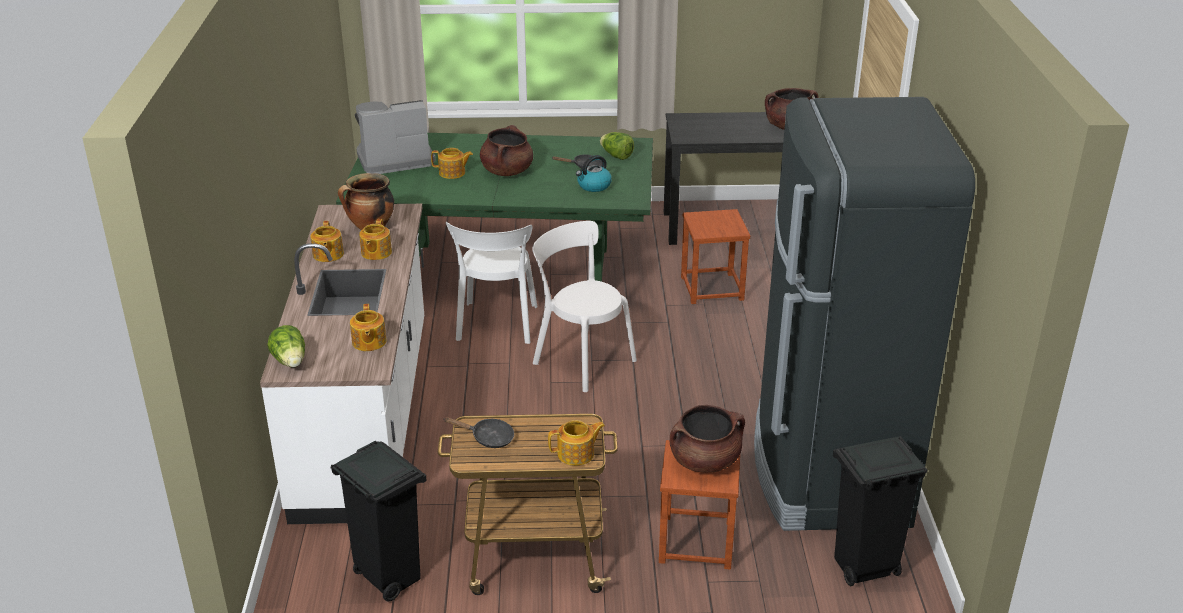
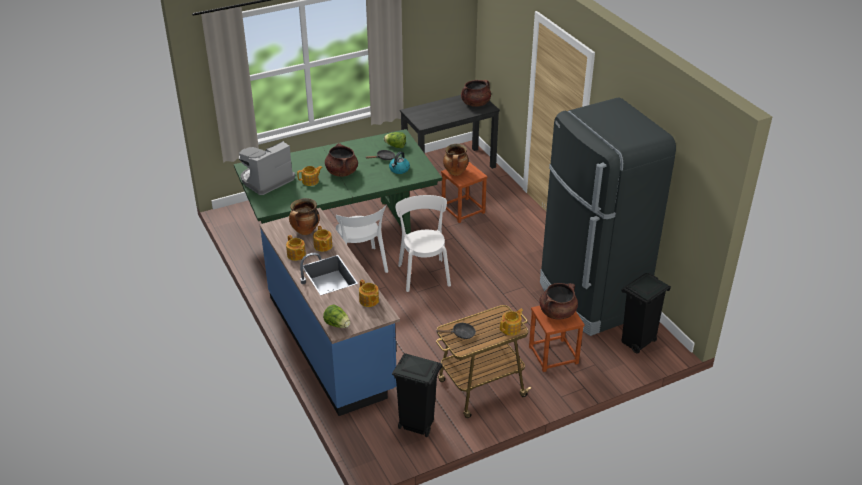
camera: 25 degrees left, 5 degrees up
(366, 417) = (331, 343): white counter -> blue counter
(581, 359) = (423, 273): white chair -> white chair turned 60 degrees clockwise
(703, 220) = (455, 173): none -> cooking pot

